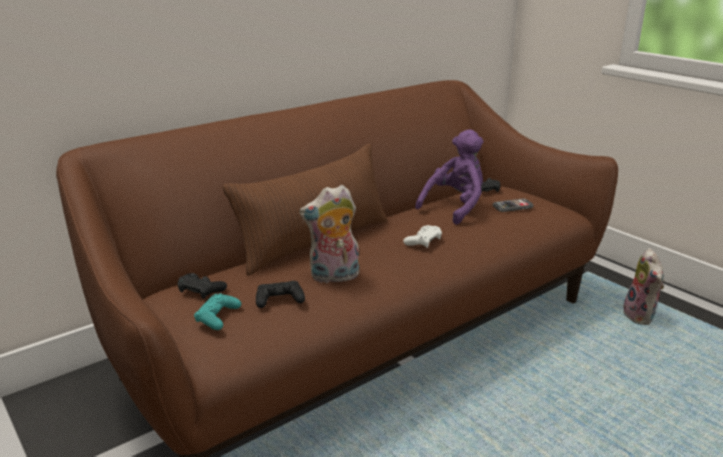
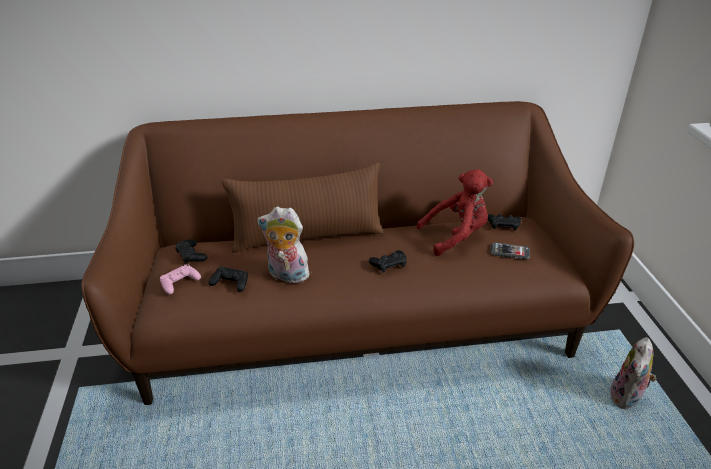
camera: 30 degrees right, 10 degrees up
(217, 317) = (179, 282): turquoise game controller -> pink game controller
(423, 241) = (388, 264): white game controller -> black game controller
(455, 207) = (456, 236): purple plush toy -> red plush toy

